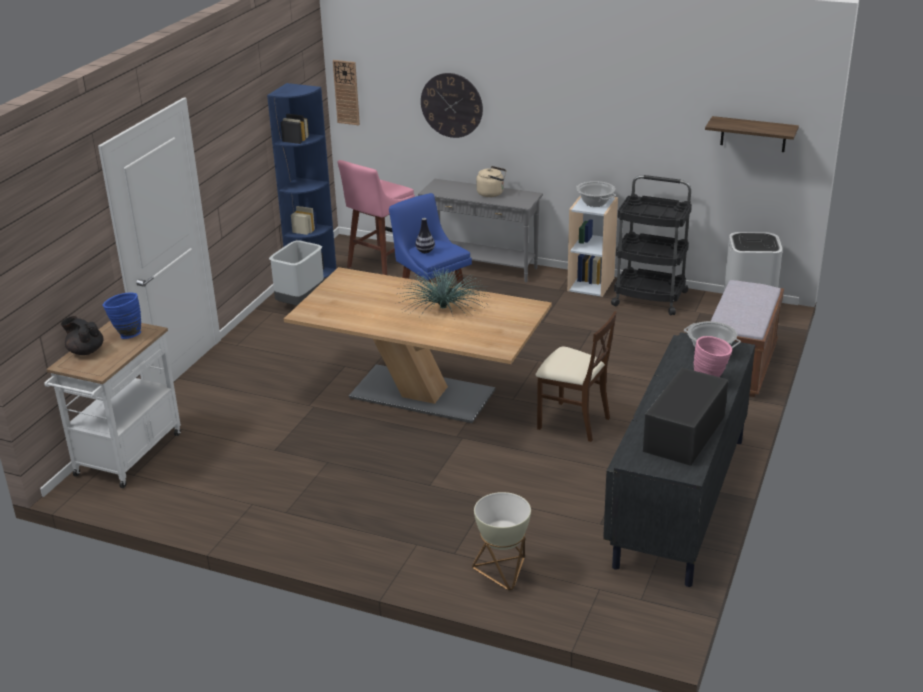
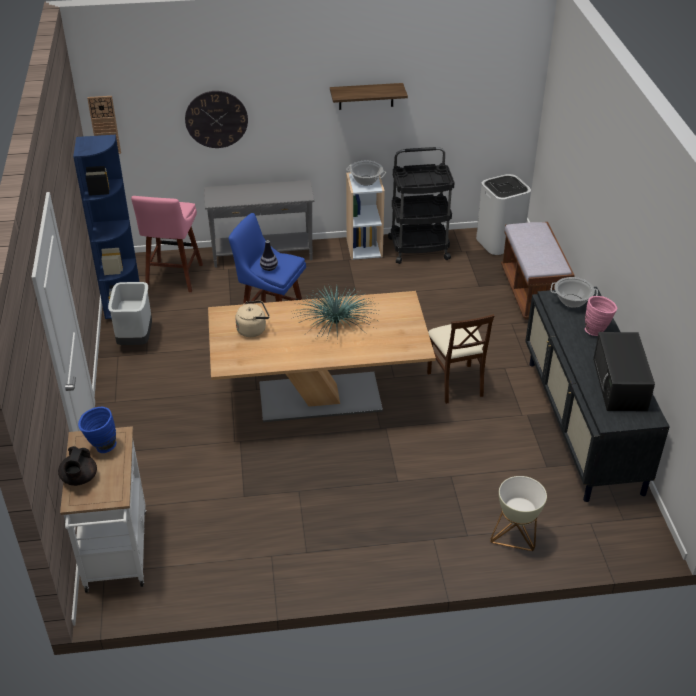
camera: 30 degrees left, 10 degrees up
(85, 351) = (79, 479): black teapot -> black teapot turned 90 degrees counterclockwise
(492, 193) = (269, 191): beige kettle -> beige kettle (253, 329)
(573, 422) = (455, 383): beige chair -> beige chair turned 75 degrees clockwise
(753, 134) = (491, 98): shelf -> shelf (366, 96)

